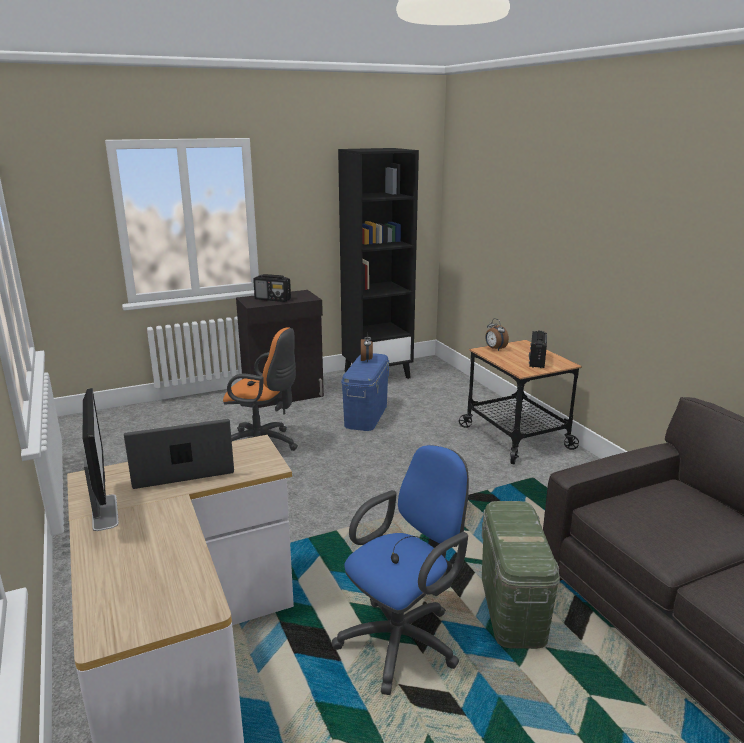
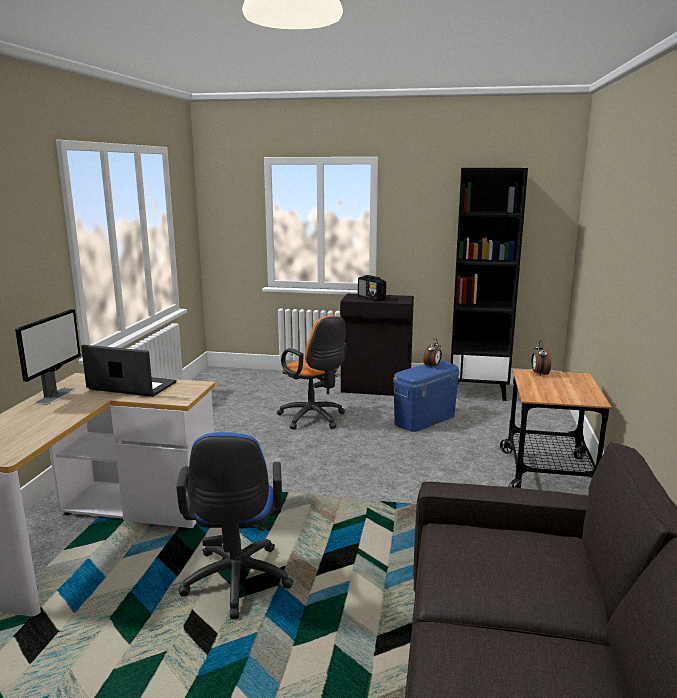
camera: 35 degrees right, 5 degrees down
(404, 639) = (236, 584): blue office chair -> blue office chair turned 90 degrees clockwise
(512, 608) = (349, 603): green storage box -> none
(537, 361) = (565, 392): radio -> none

